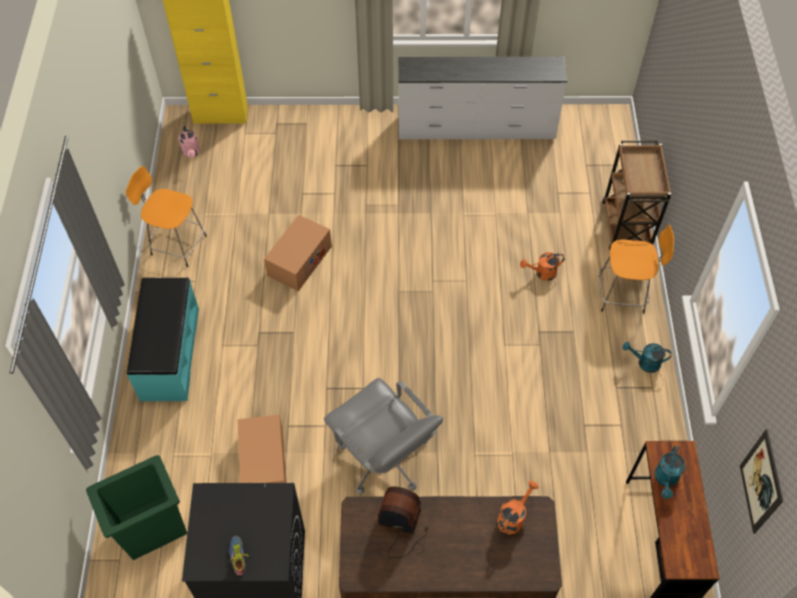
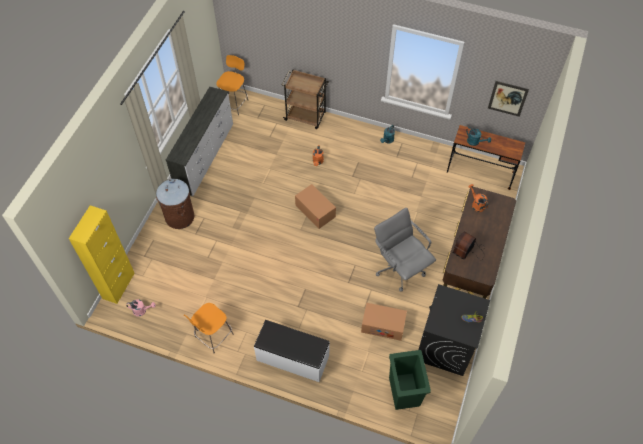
camera: 70 degrees left, 0 degrees up
(169, 353) = (292, 358): turquoise bench -> white bench
(299, 261) = (257, 272): cardboard box -> cardboard box (315, 211)
(356, 137) = (179, 217): none -> brown trash can
(384, 458) = (400, 268): grey office chair -> grey office chair turned 105 degrees counterclockwise
(623, 294) = (345, 134): orange stool -> orange stool (234, 103)

